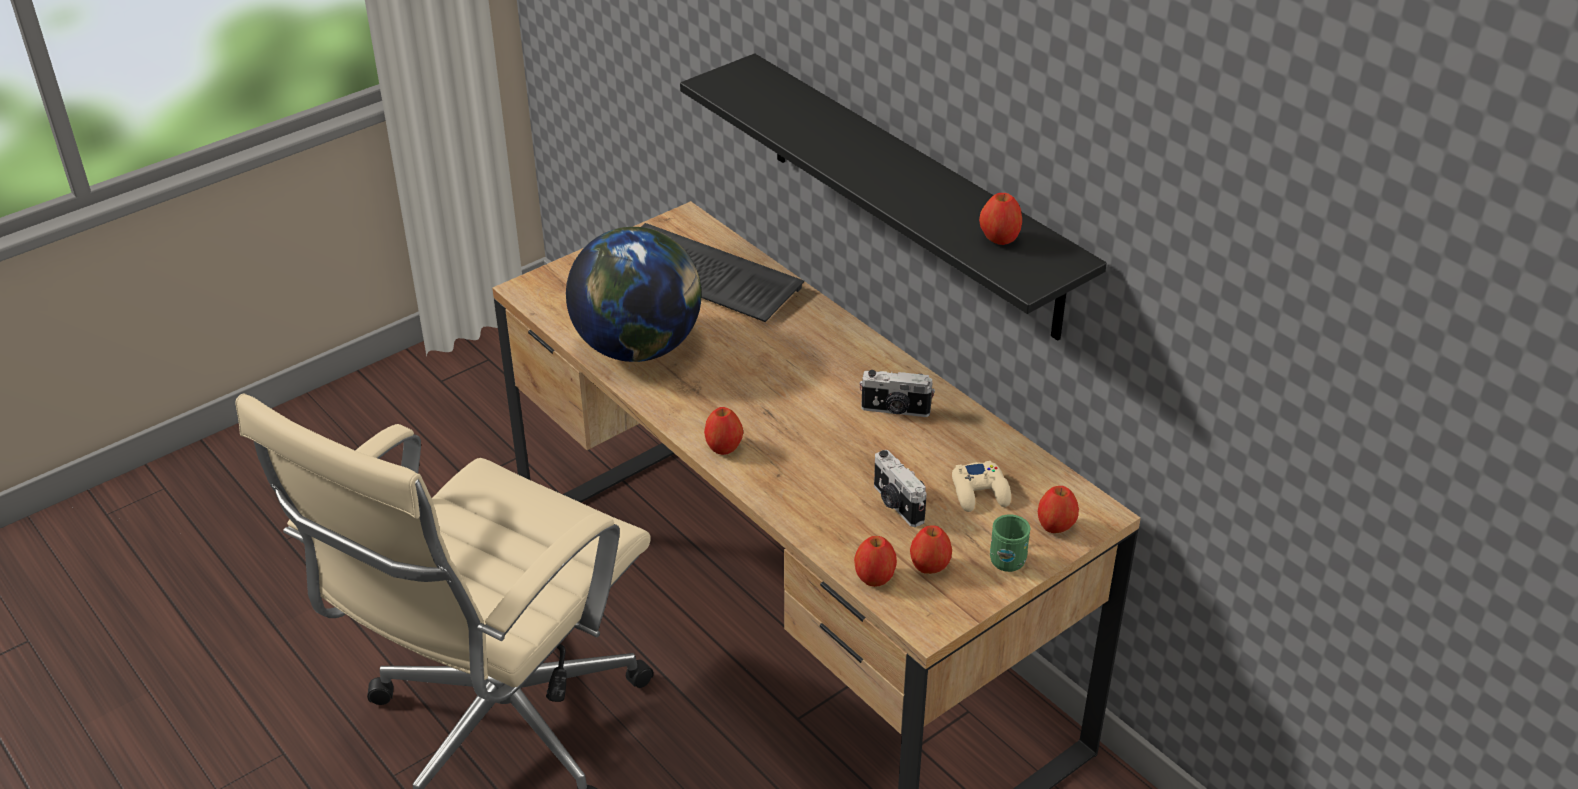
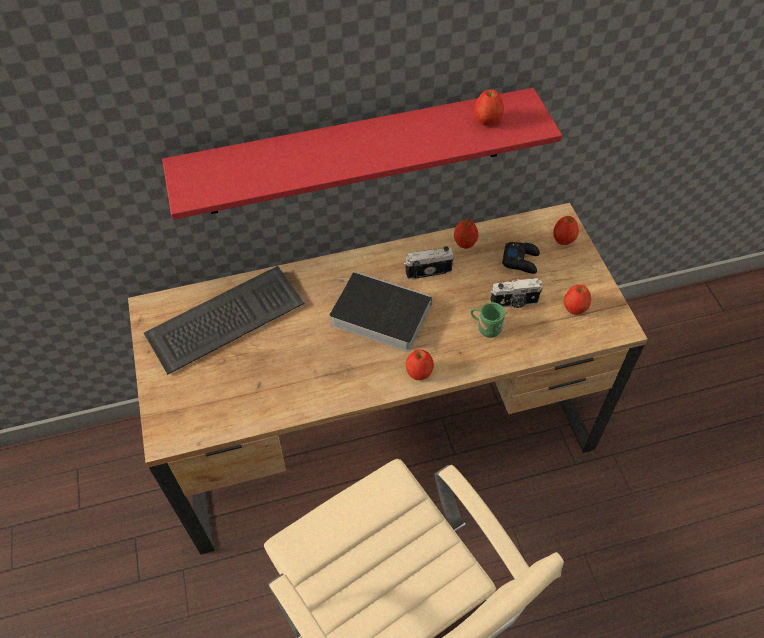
camera: 65 degrees left, 15 degrees up
(638, 347) = (283, 386): globe -> none
(792, 388) = (377, 314): none -> book
(875, 578) = (574, 337): apple -> apple (464, 243)
(895, 410) = (428, 271): camera -> camera turned 135 degrees counterclockwise
(912, 196) = (356, 153): black shelf -> red shelf
(980, 492) = (521, 260): beige game controller -> black game controller
(1007, 557) = (580, 270): green mug -> green mug (485, 328)

